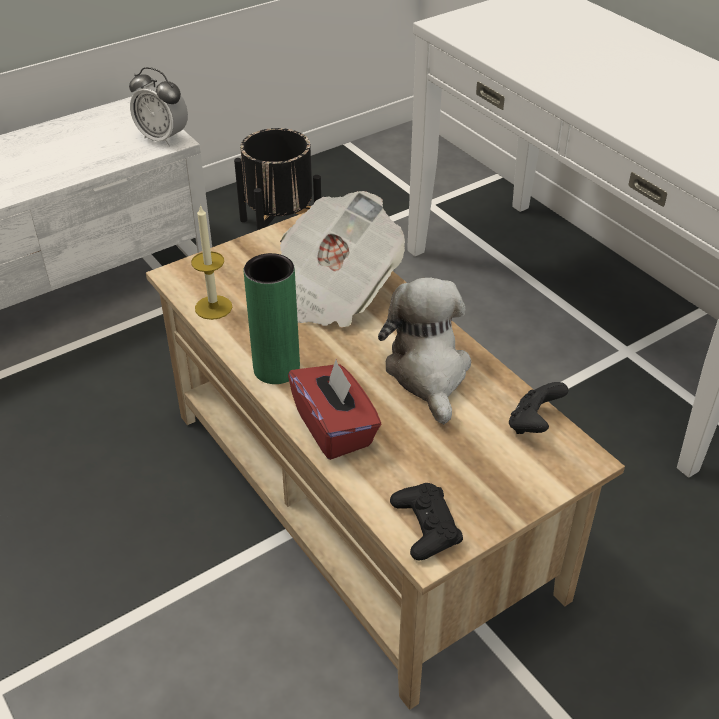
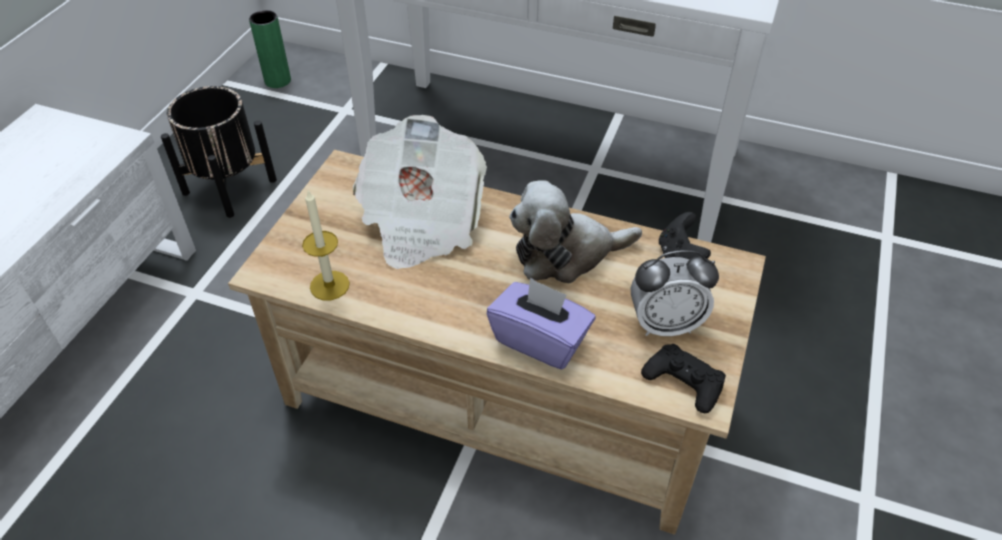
camera: 35 degrees left, 5 degrees up
(163, 138) = (106, 142): alarm clock -> alarm clock (665, 324)
(276, 369) = (442, 313): green vase -> green vase (277, 81)
(335, 428) = (540, 340): red tissue box -> purple tissue box
(428, 373) = (566, 254): plush toy -> plush toy turned 60 degrees counterclockwise

